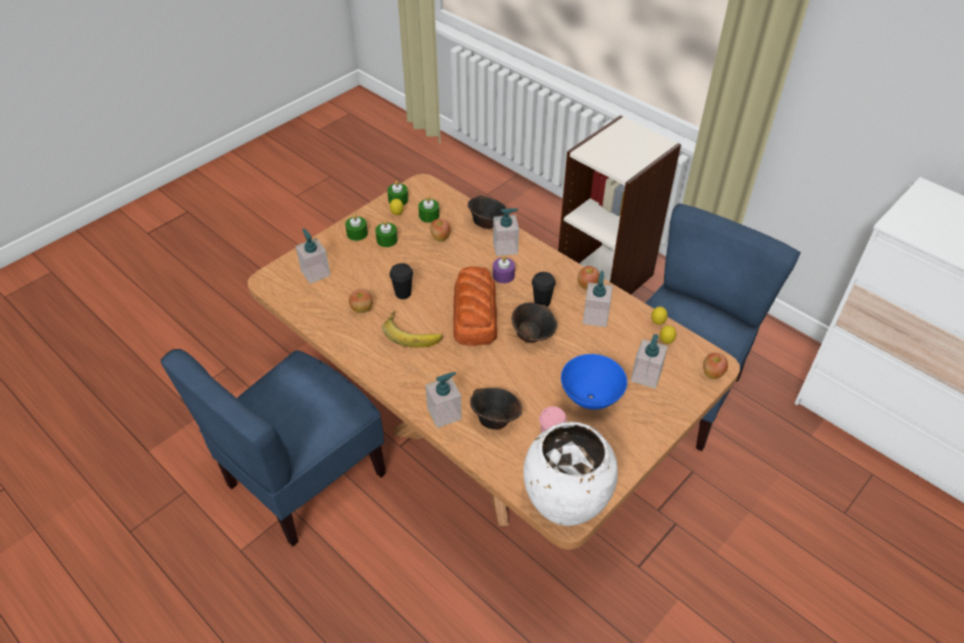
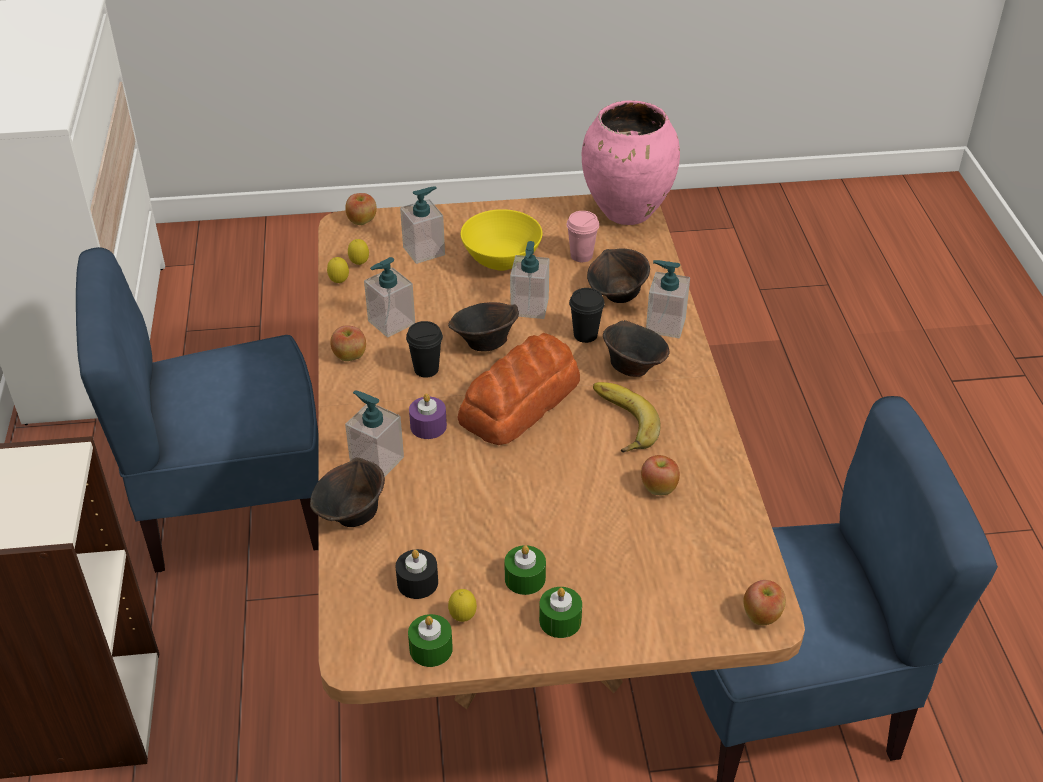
camera: 140 degrees left, 5 degrees down
(315, 273) = (682, 586): soap dispenser -> soap dispenser (529, 307)
(403, 293) = (583, 478): black cup -> black cup (585, 335)
(429, 216) = (417, 582): green candle -> black candle
(436, 371) = (633, 367): none -> brown bowl
(440, 238) = (445, 532): apple -> apple (762, 616)
(564, 505) = (628, 213): white vase -> pink vase
(591, 397) = (500, 263): blue bowl -> yellow bowl

